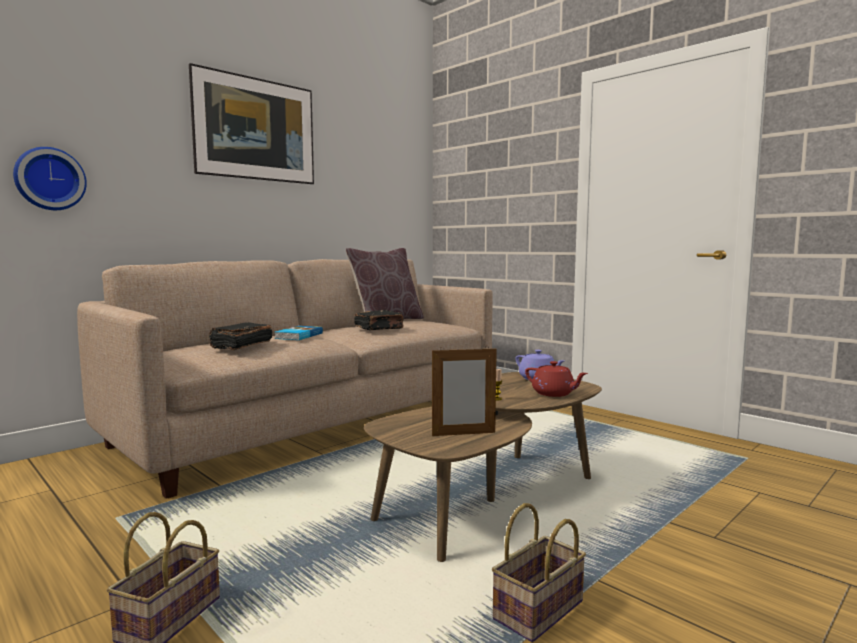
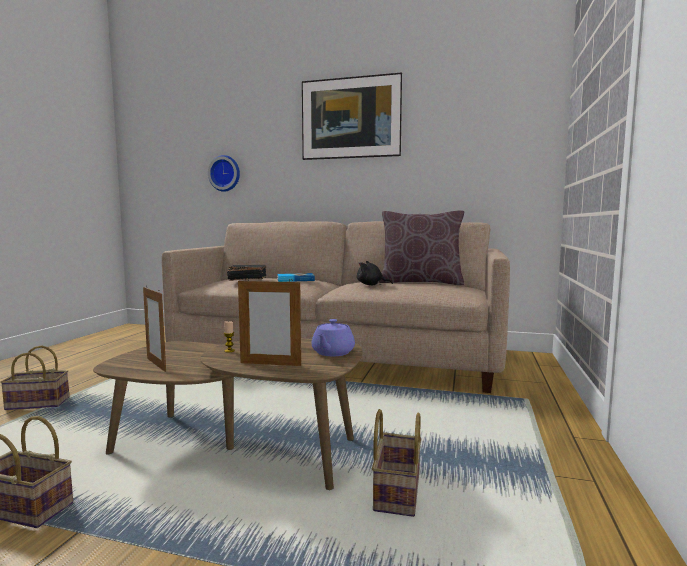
camera: 60 degrees right, 0 degrees up
(379, 328) = (371, 285): black book -> black plush toy
(554, 393) = (270, 364): red teapot -> picture frame
(603, 462) = (396, 491): none -> basket

